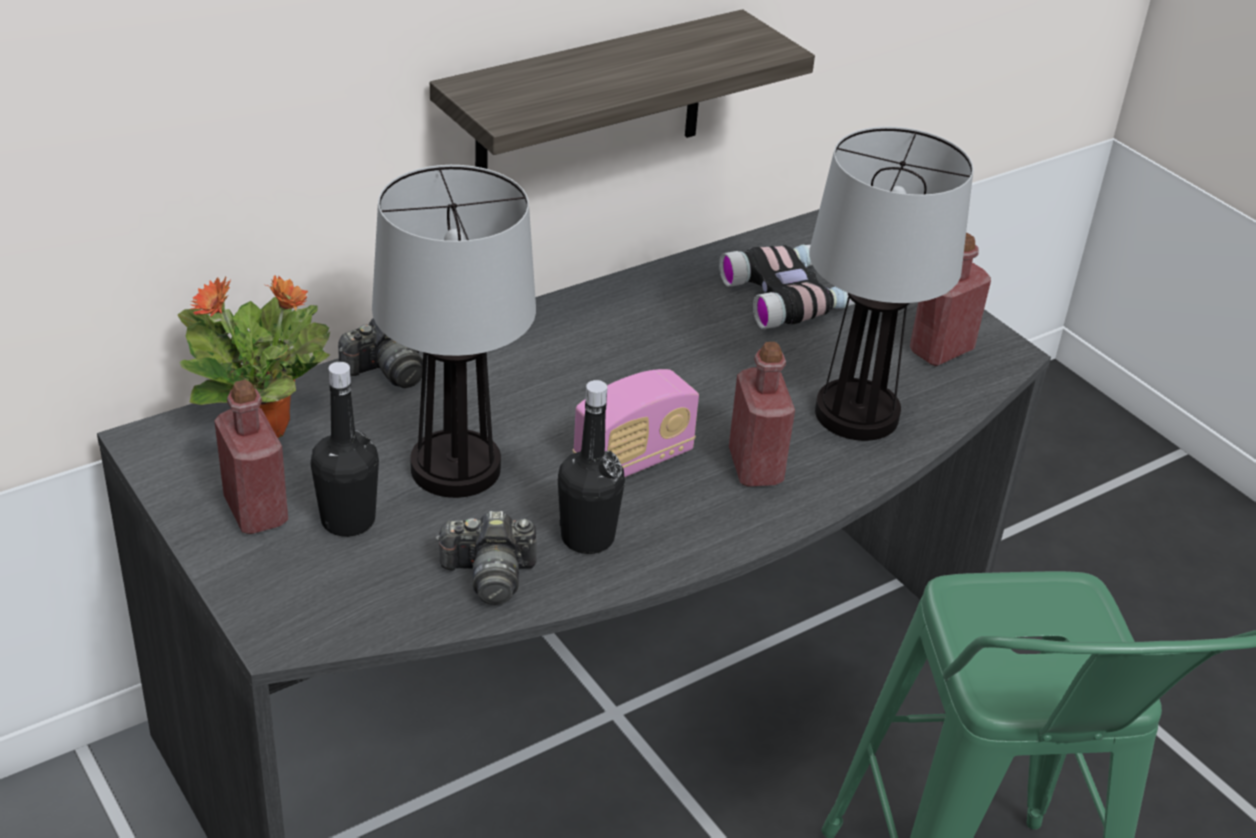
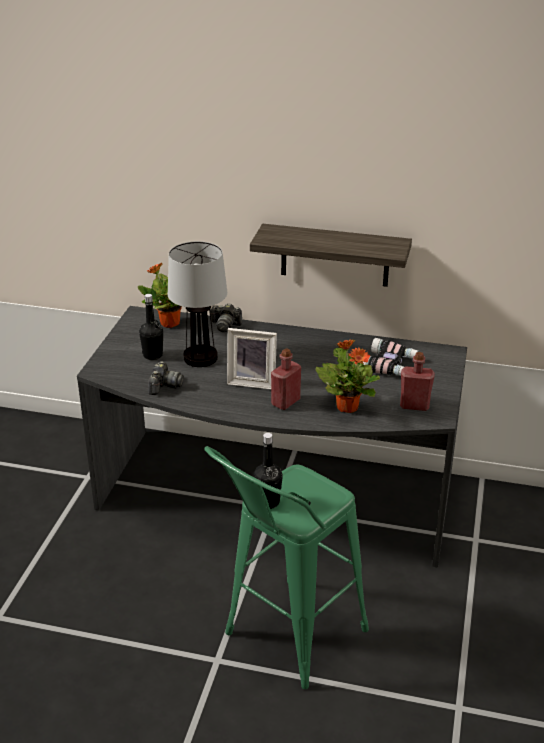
camera: 50 degrees right, 5 degrees down
(256, 511) = (135, 341): red bottle -> none
(489, 575) = (164, 386): camera -> camera turned 120 degrees counterclockwise
(587, 537) = (205, 392): black bottle -> black bottle (268, 502)
(633, 460) = (252, 381): radio -> picture frame
(857, 413) = (347, 406): table lamp -> potted plant

